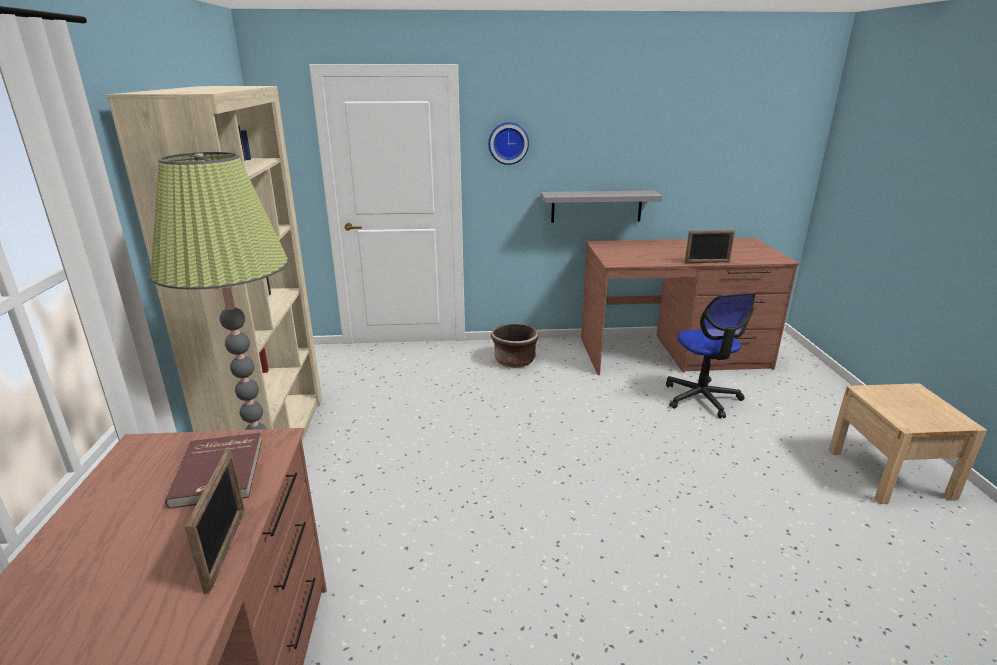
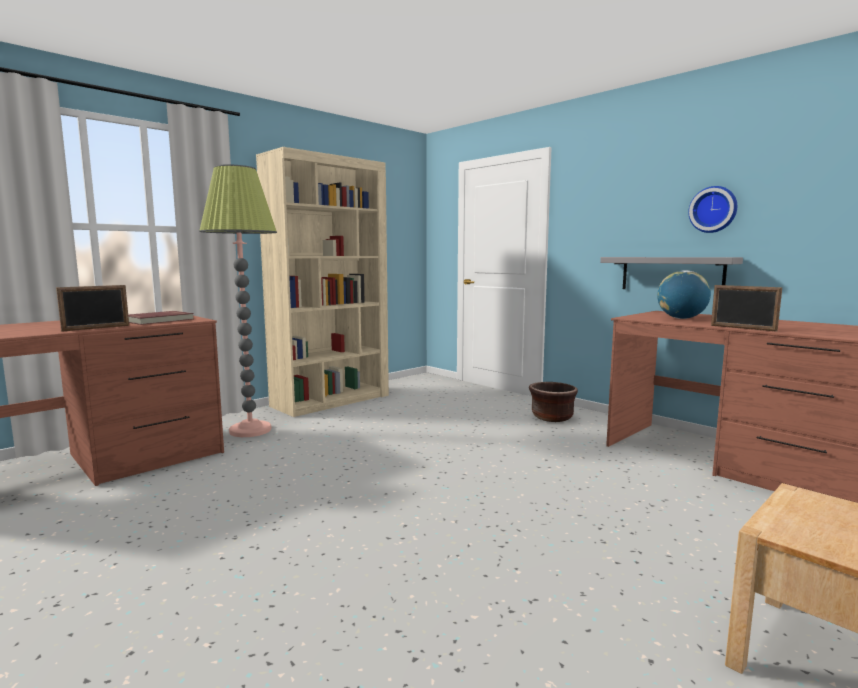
camera: 50 degrees right, 15 degrees down
(508, 143) = (586, 210): wall clock -> wall clock (713, 209)
(641, 254) = (681, 318): none -> globe
(701, 398) = (686, 496): office chair -> none

